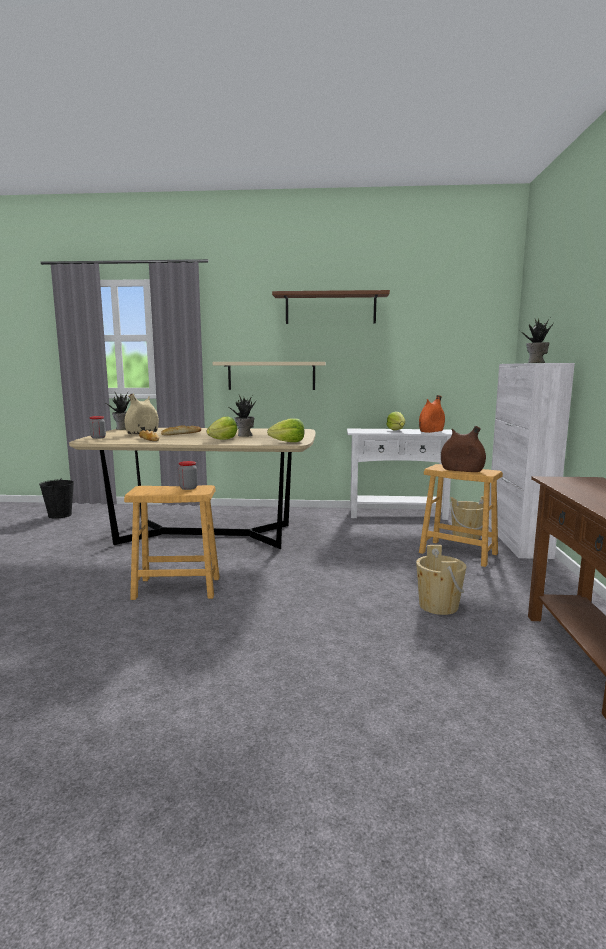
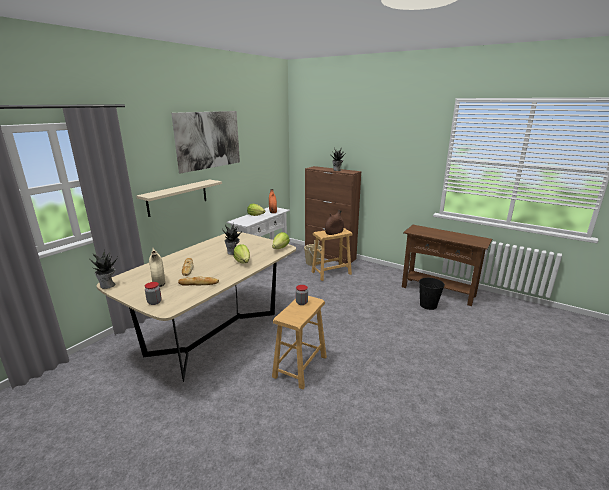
camera: 60 degrees left, 10 degrees up
(60, 515) = (37, 405): black bucket -> black bucket (428, 305)
(330, 308) = (208, 140): brown shelf -> picture
(438, 606) = (381, 299): beige bucket -> none
(517, 540) = (330, 256): white cabinet -> brown cabinet

